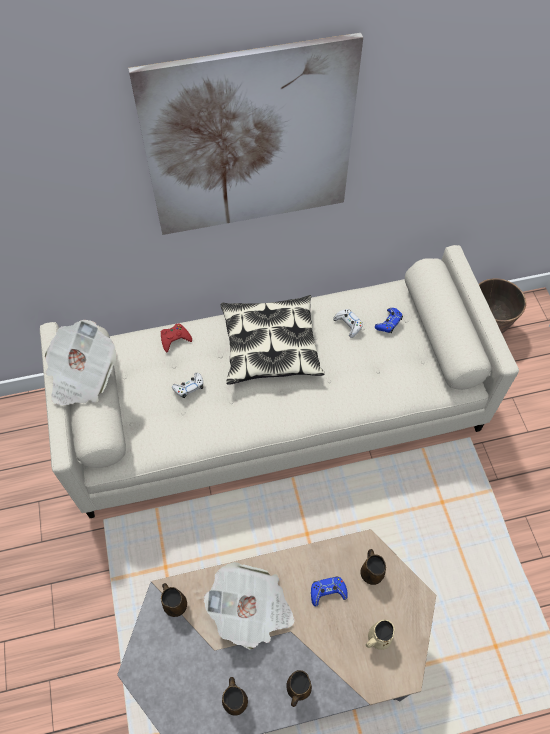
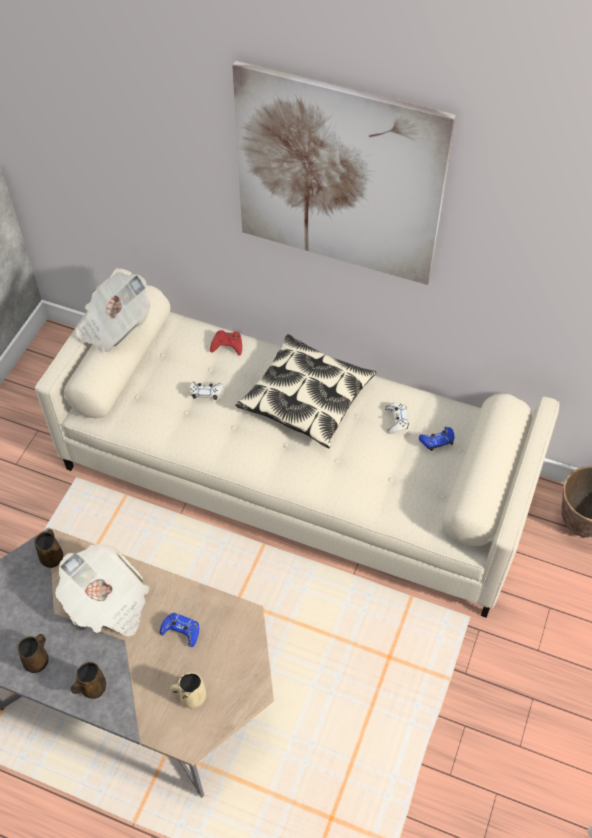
camera: 35 degrees right, 5 degrees down
(371, 572) = (232, 641): brown mug -> none

